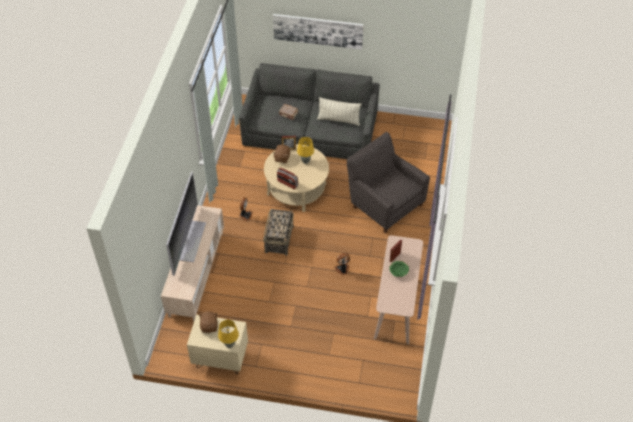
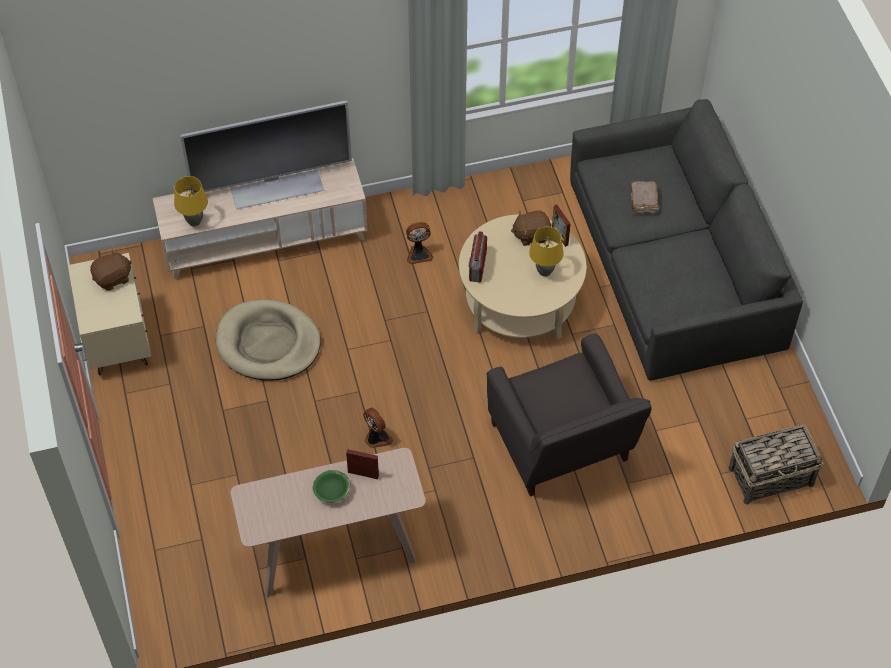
camera: 65 degrees right, 5 degrees up
(229, 344) = (90, 318): yellow table lamp -> yellow table lamp (194, 221)
(261, 293) = (268, 343): none -> beige dog bed
(279, 239) = (394, 321): basket -> basket (772, 476)
(318, 30) = (779, 122): picture -> none
(339, 120) = (679, 281): pillow -> none
(384, 204) = (563, 447): grey armchair -> grey armchair turned 135 degrees clockwise

